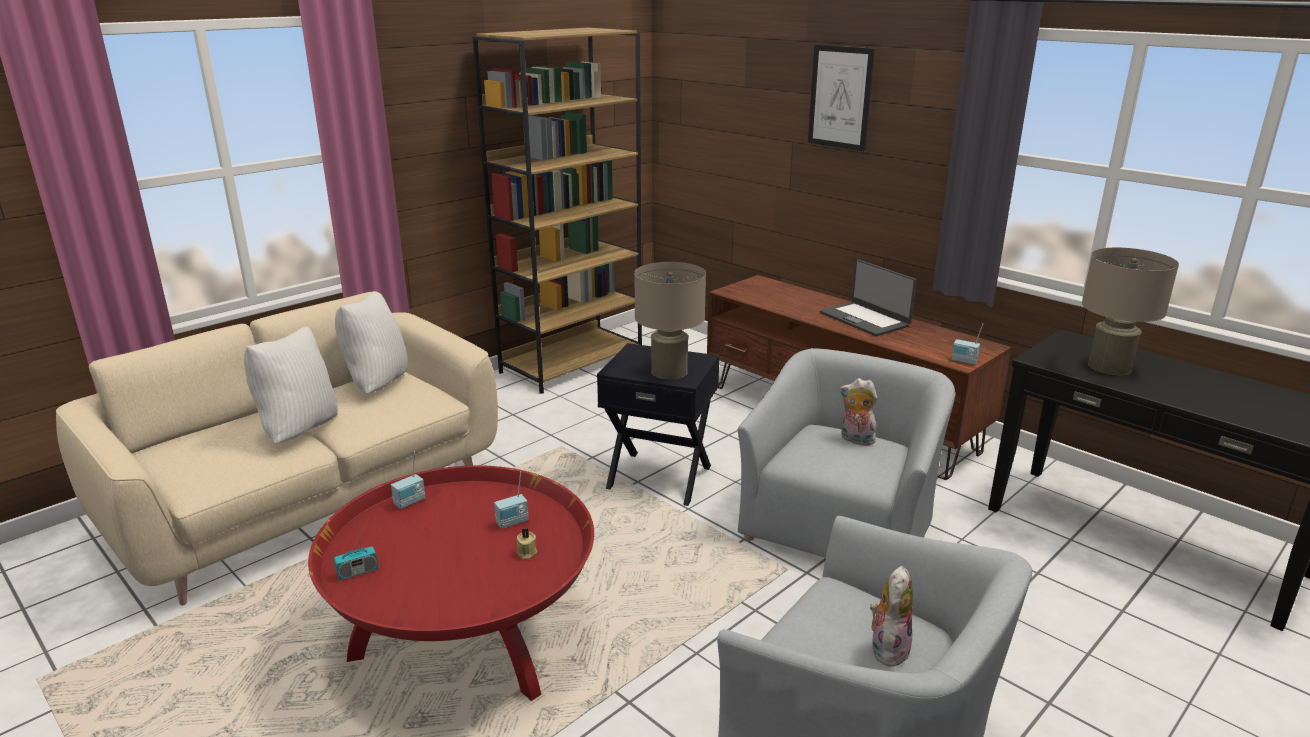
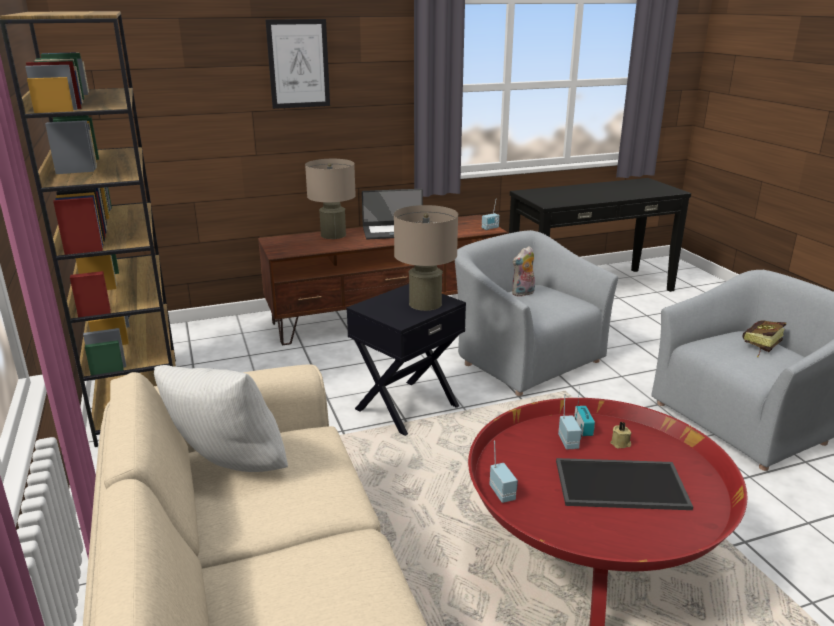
camera: 65 degrees left, 0 degrees up
(299, 430) = (302, 545): white pillow -> none
(357, 572) = (622, 541): radio -> radio (583, 428)
(446, 561) = (620, 486): none -> tray
(887, 647) = (759, 347): plush toy -> book
(1109, 367) = (570, 196): beige table lamp -> beige table lamp (333, 235)

